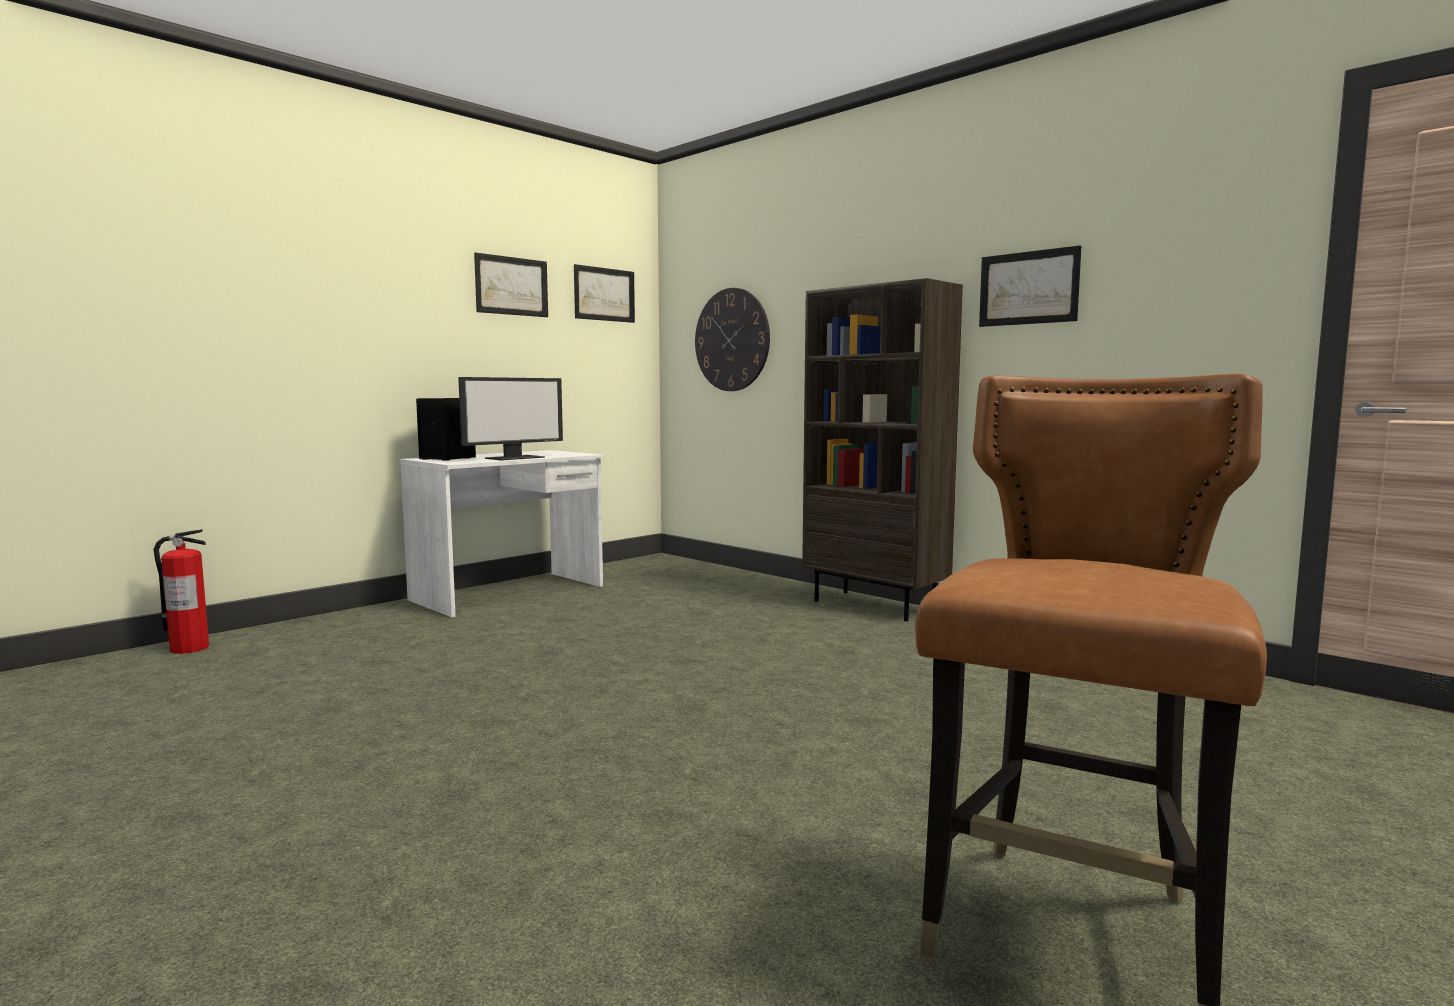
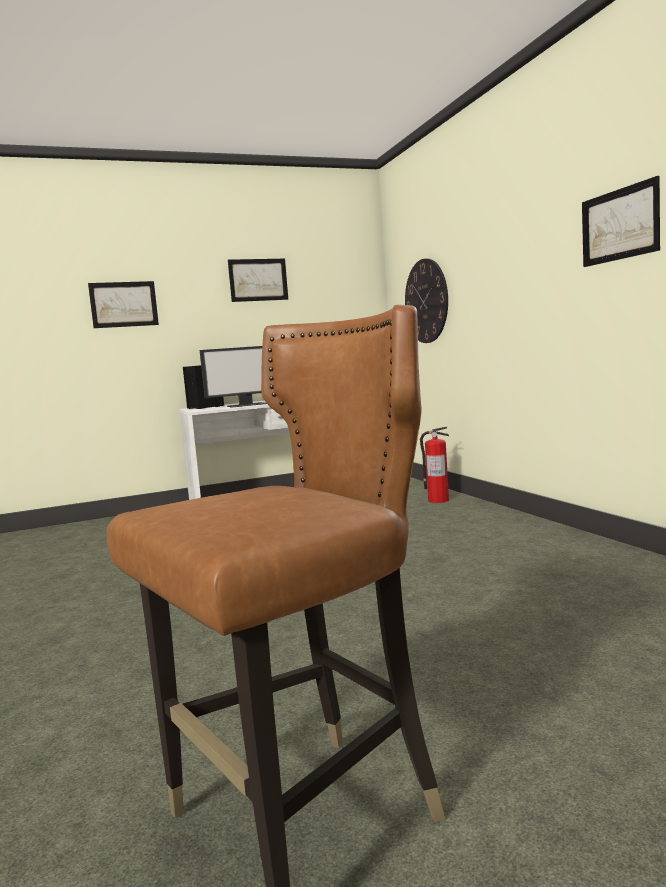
camera: 25 degrees right, 0 degrees up
(188, 648) = (42, 532): fire extinguisher -> fire extinguisher (437, 500)
(604, 294) = (335, 277): picture -> picture (124, 304)
(875, 605) = (515, 521): brown bookcase -> none

